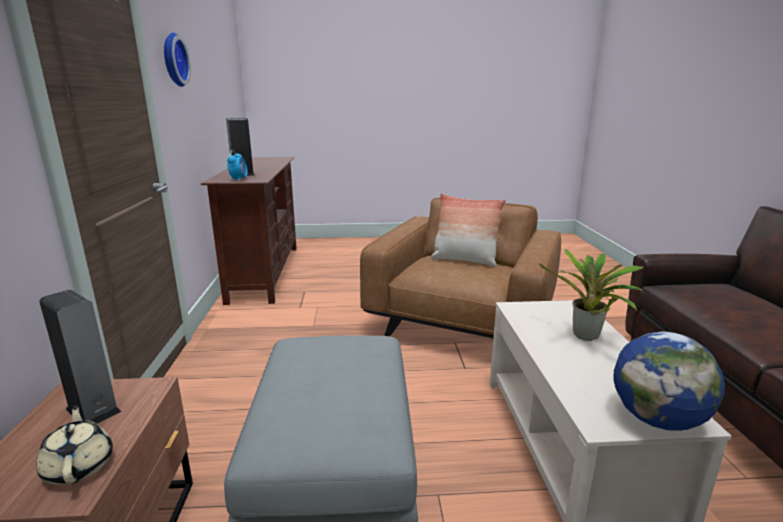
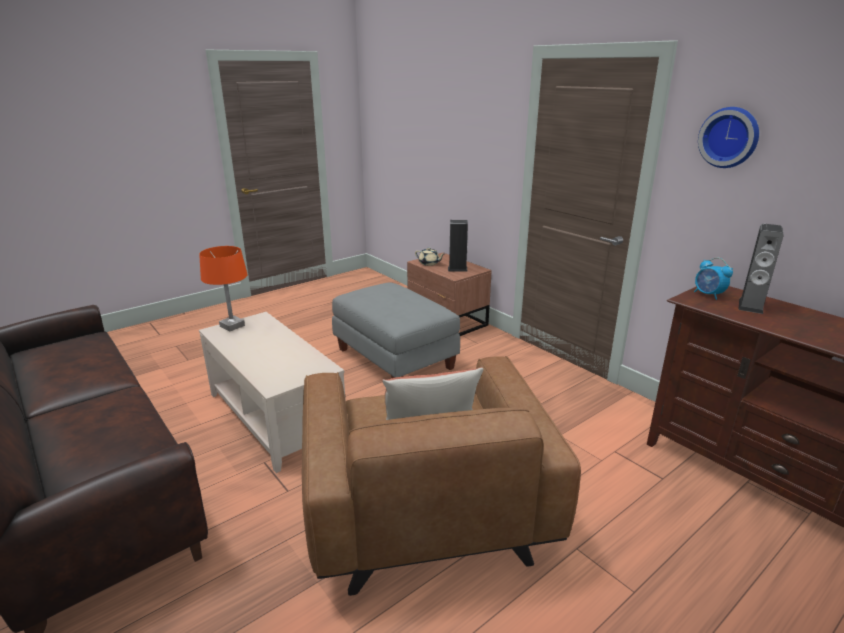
camera: 145 degrees right, 5 degrees up
(586, 338) = (265, 358): potted plant -> none
(657, 419) = (232, 326): globe -> orange table lamp

